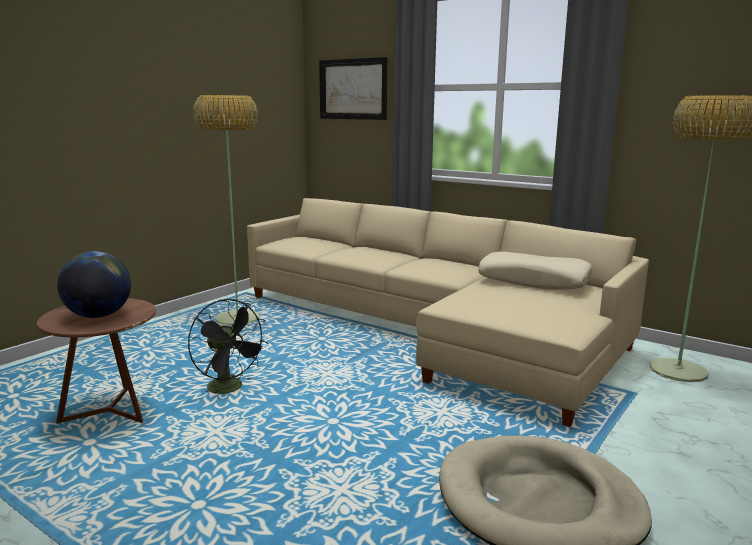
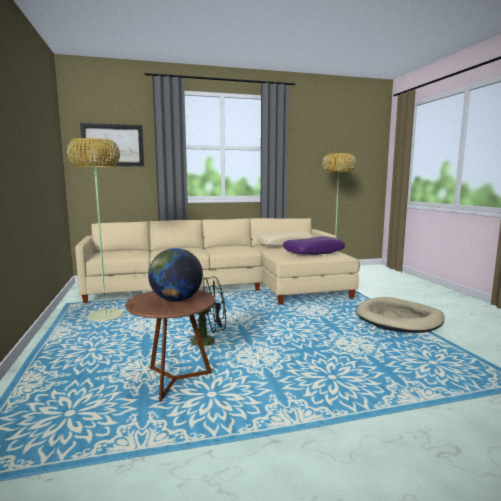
camera: 50 degrees left, 5 degrees down
(524, 308) = (313, 252): none -> purple pillow

